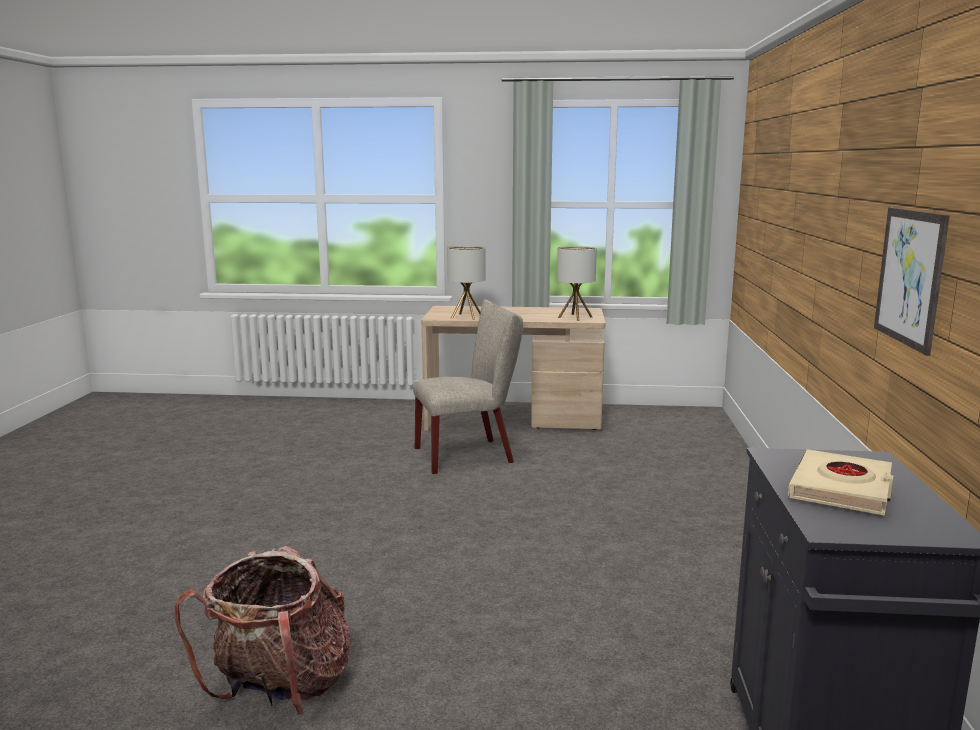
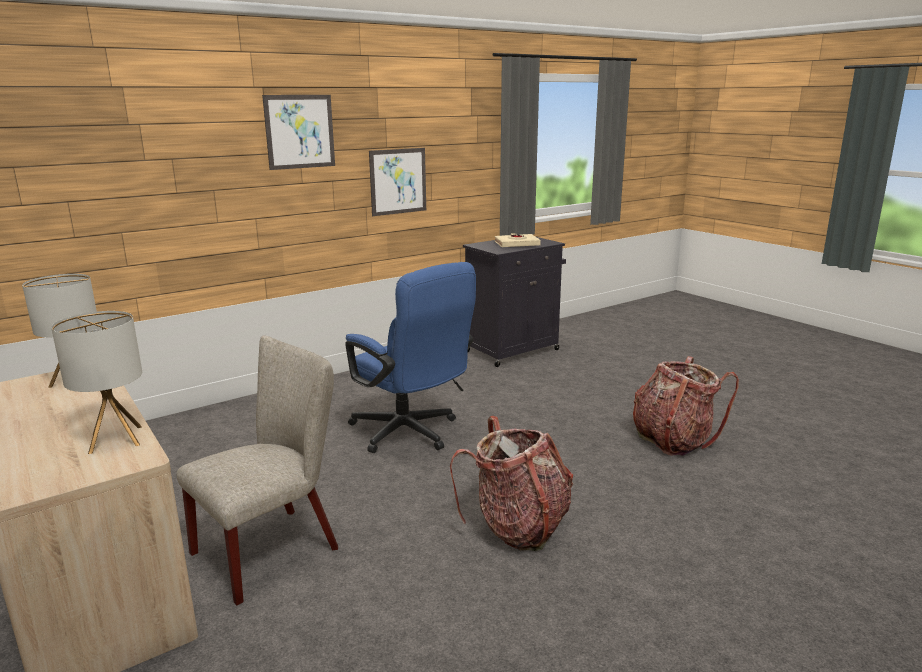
camera: 130 degrees left, 5 degrees up
(343, 522) = (518, 527): none -> backpack
(470, 454) = (274, 547): beige chair -> beige chair turned 105 degrees clockwise
(567, 538) = (410, 434): none -> blue office chair
(849, 167) = (300, 131): none -> picture

